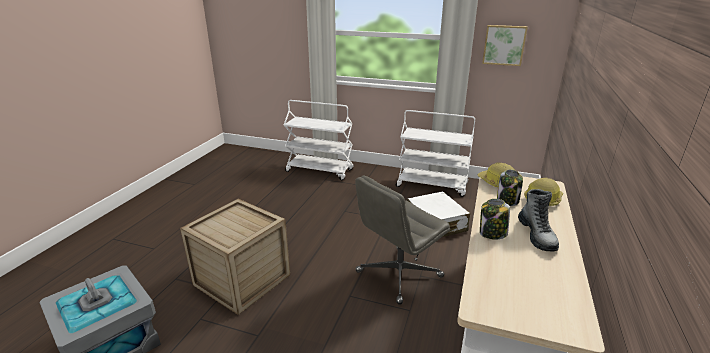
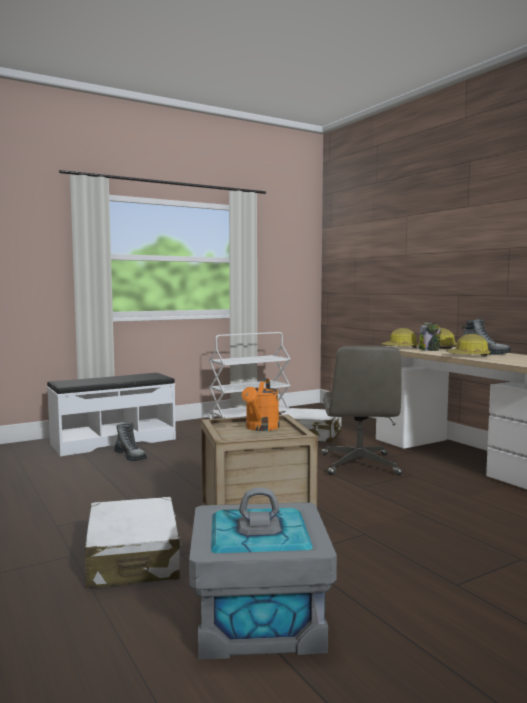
camera: 50 degrees left, 20 degrees down
(160, 267) = (133, 559): none -> white suitcase
(239, 225) = (261, 428): none -> orange watering can
(301, 189) = (130, 456): none -> boot
(320, 170) = (113, 441): white cart -> white bench
(492, 234) = (469, 356): jar -> hard hat
(504, 45) = (277, 266): picture -> none

